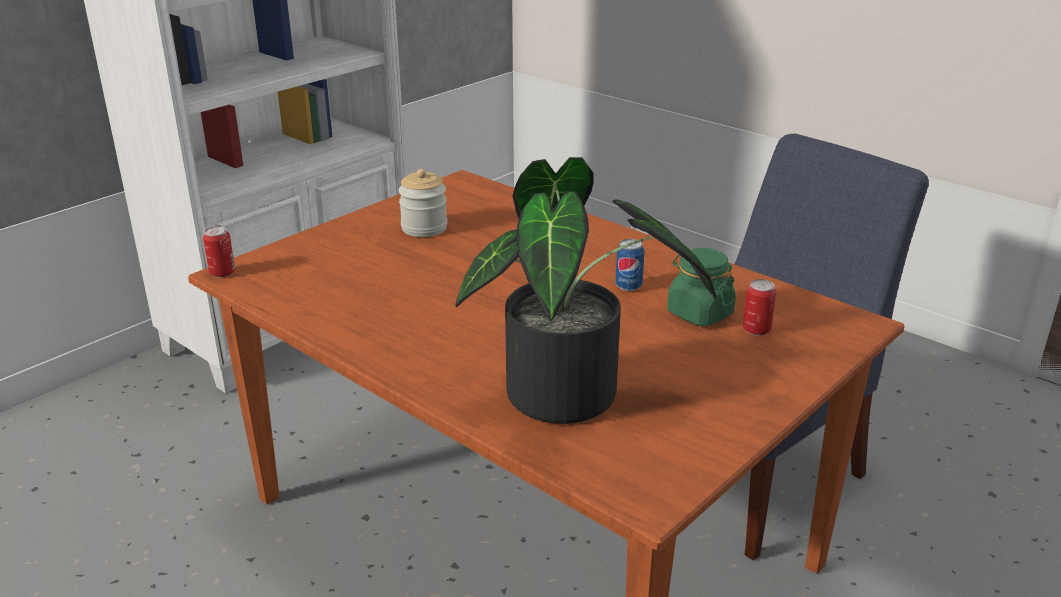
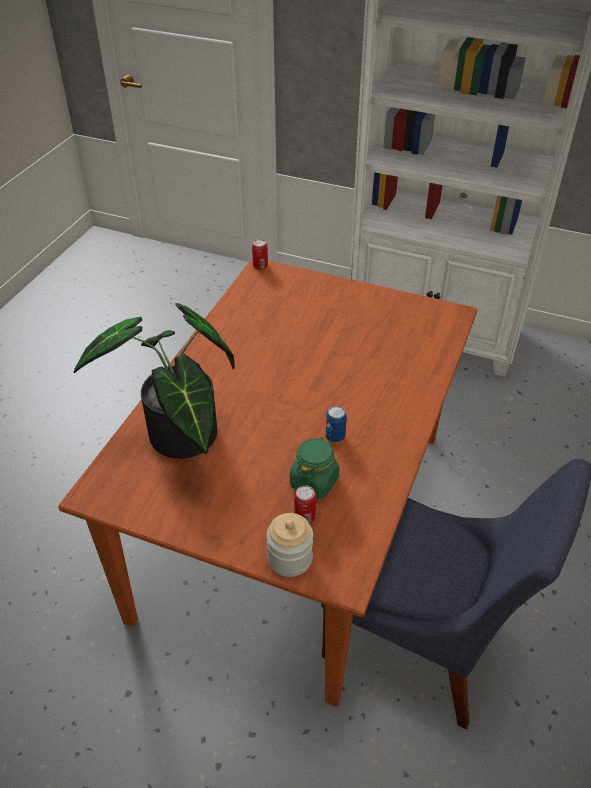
camera: 70 degrees right, 15 degrees up
(424, 228) = (365, 320): jar -> jar (290, 558)

